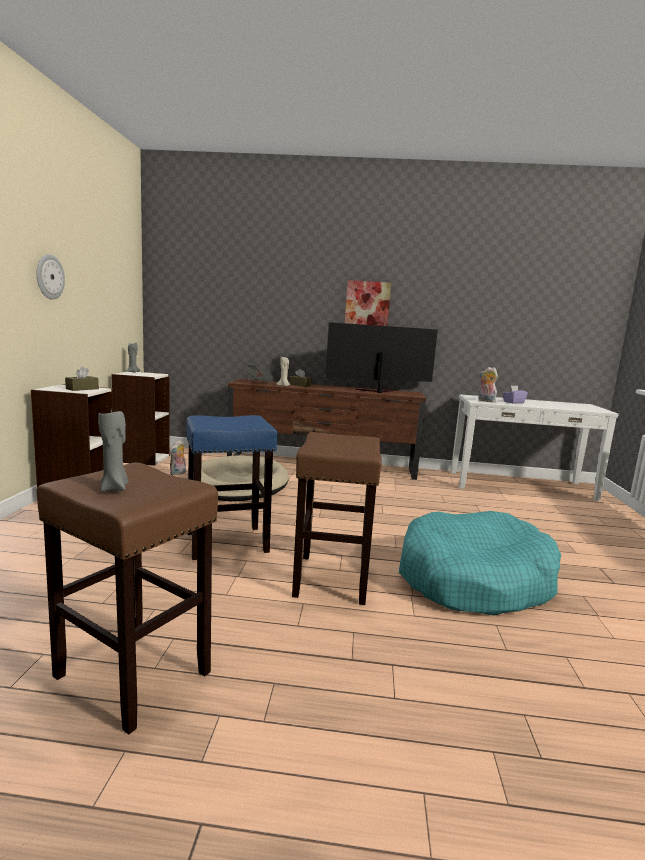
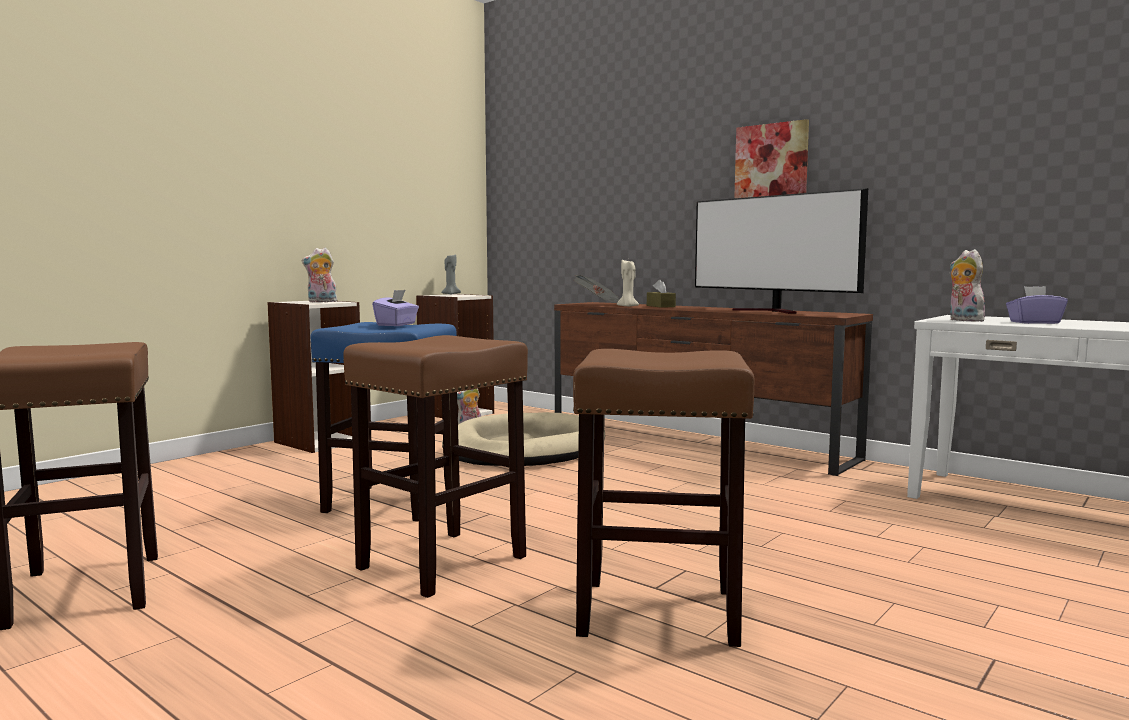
camera: 35 degrees right, 5 degrees down
(49, 277) = (309, 171): wall clock -> none
(82, 389) = (321, 302): brown tissue box -> plush toy
(114, 488) = (46, 351): grey candle -> none
(229, 418) = (396, 325): none -> purple tissue box
(375, 391) = (772, 312): television -> television turned 150 degrees counterclockwise
(473, 580) = (661, 612): turquoise dog bed -> brown stool

